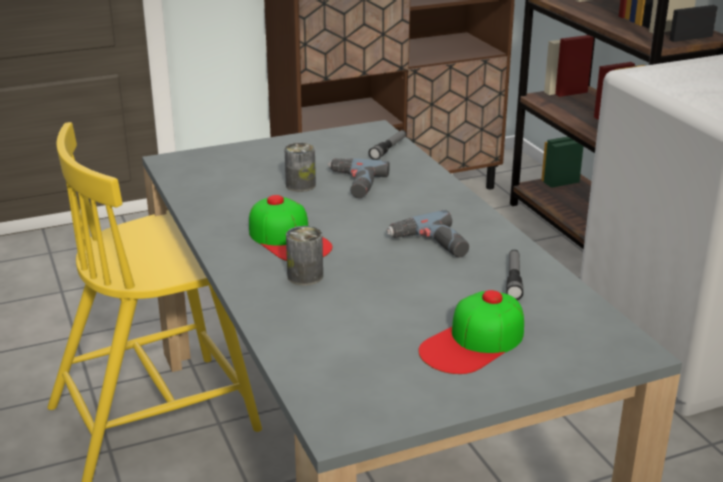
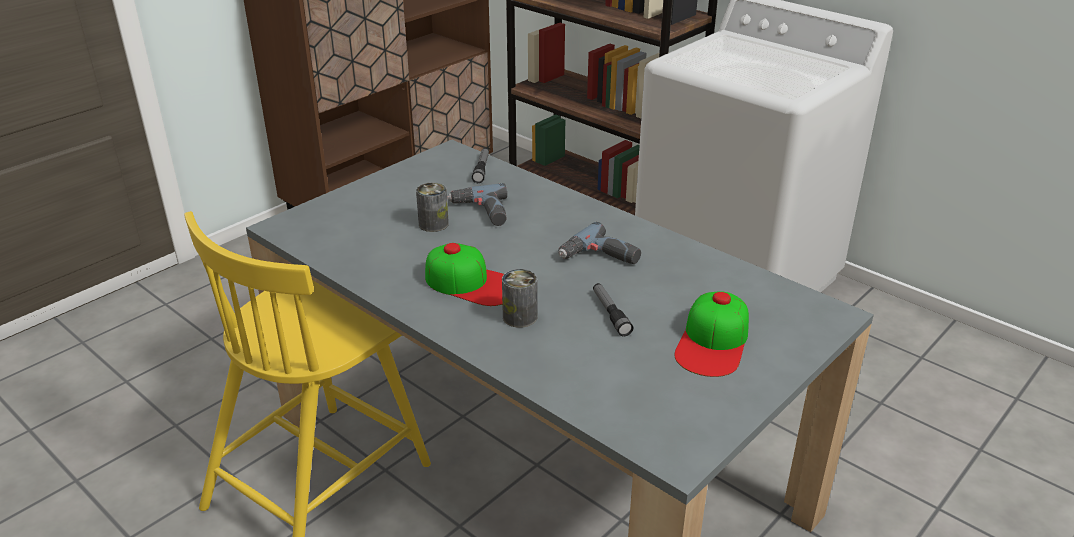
camera: 25 degrees left, 5 degrees up
(513, 280) = (694, 274): flashlight -> flashlight (610, 314)

